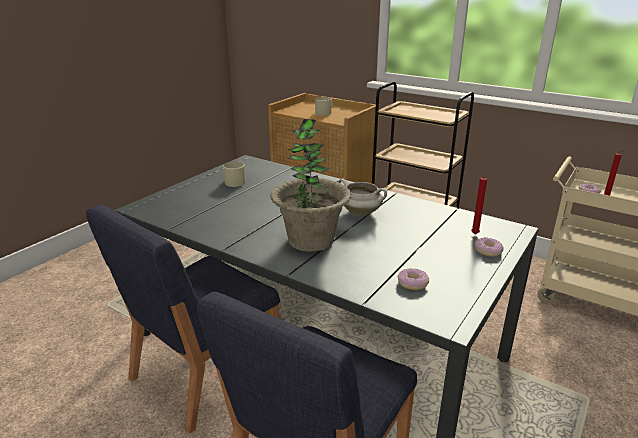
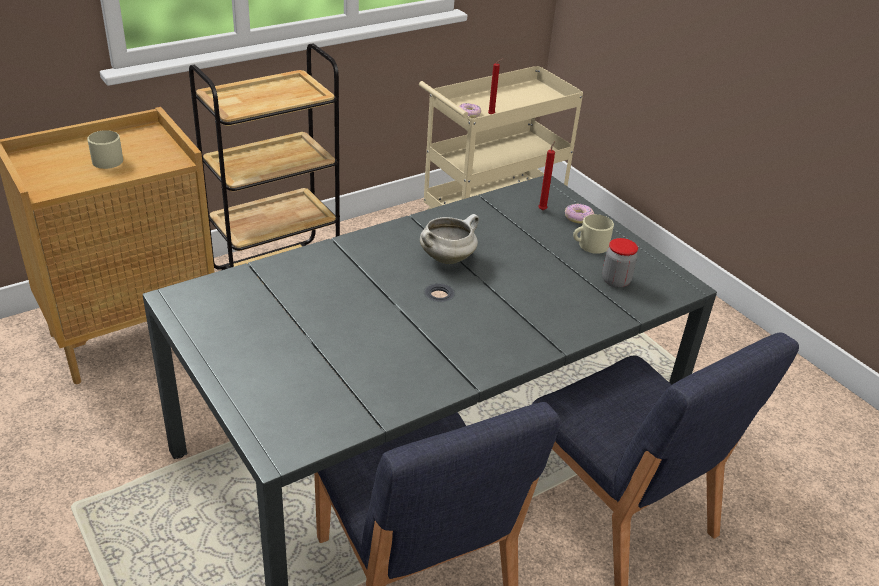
camera: 70 degrees left, 10 degrees up
(234, 181) = (257, 331): beige mug -> beige mug (589, 245)
(310, 240) = (494, 315): potted plant -> none
(412, 283) = (615, 281): donut -> jar

